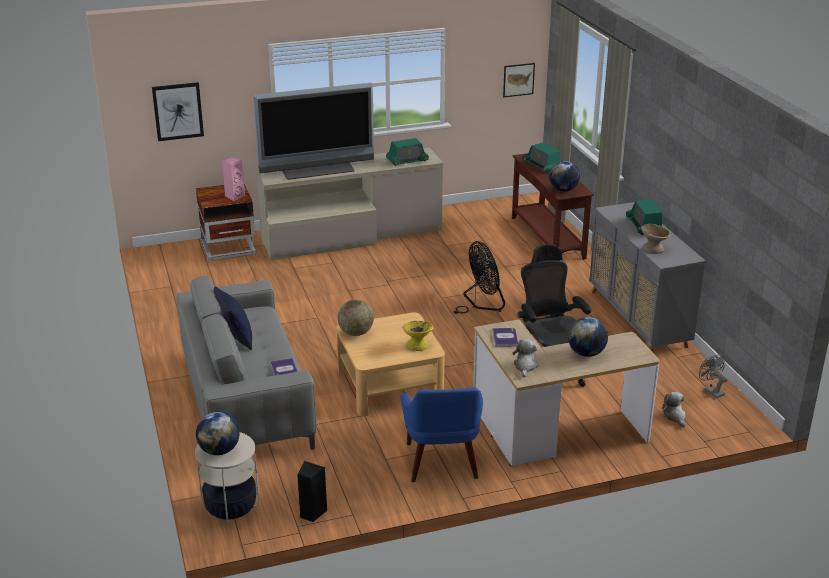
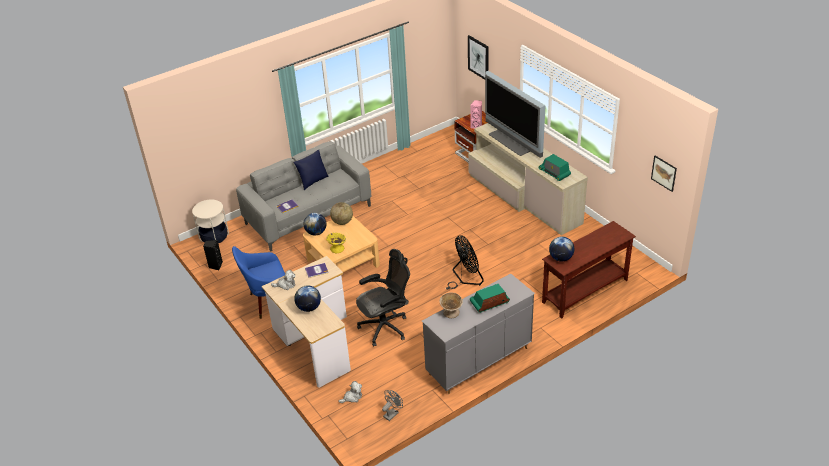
camera: 75 degrees right, 10 degrees up
(219, 450) = (205, 207): globe -> globe (316, 232)
(478, 301) = (463, 276): black fan -> black fan turned 75 degrees counterclockwise
(542, 165) = (602, 239): radio -> none

